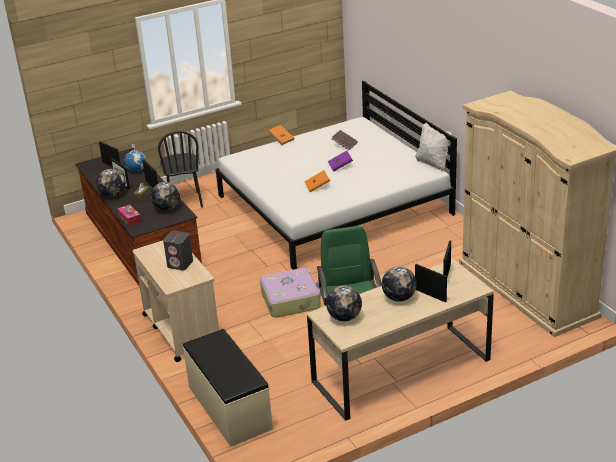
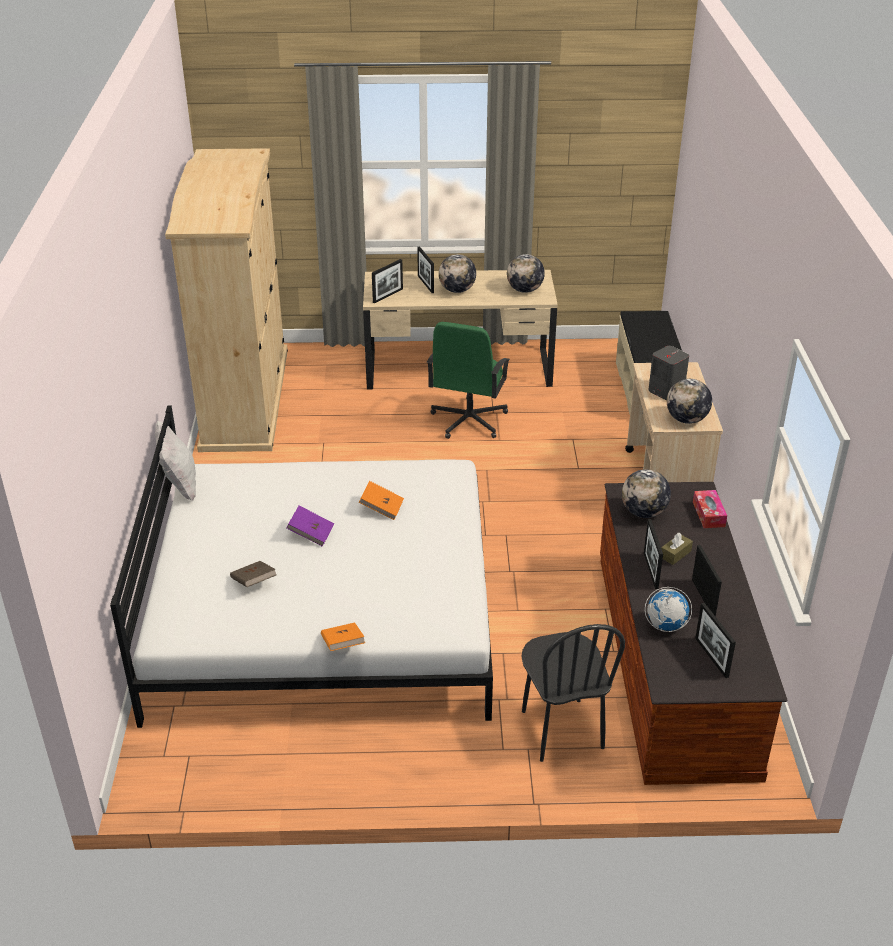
camera: 155 degrees left, 5 degrees up
(112, 195) = (725, 576): globe -> globe (686, 419)
(185, 201) = (561, 729): black chair -> black chair turned 150 degrees clockwise
(291, 300) = (509, 476): suitcase -> none

